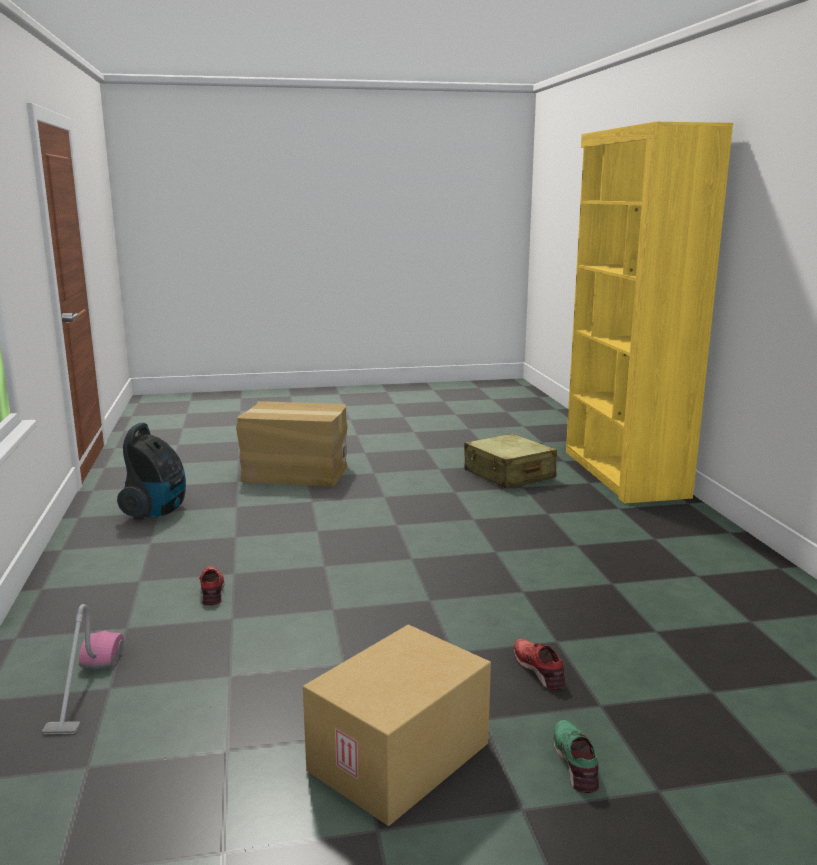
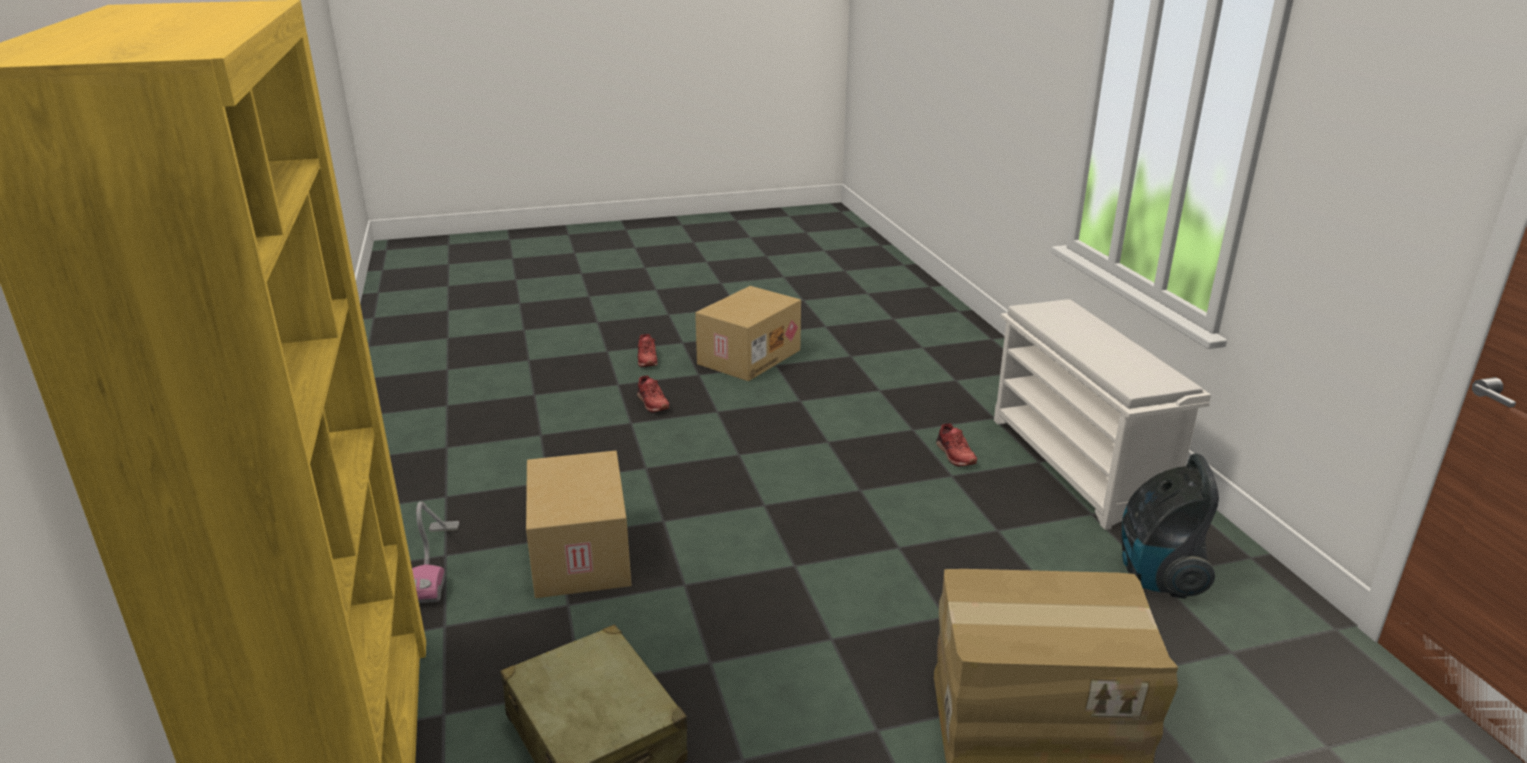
camera: 175 degrees right, 10 degrees up
(86, 687) = (972, 380): vacuum cleaner -> vacuum cleaner (434, 563)
(107, 576) = (1079, 466): none -> white shoe rack
(554, 536) = (578, 553): none -> cardboard box
(576, 762) = (646, 359): green shoe -> red shoe

